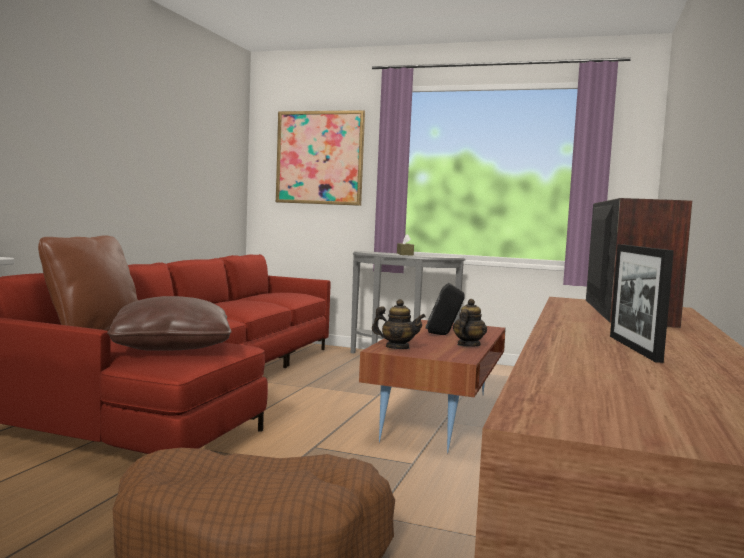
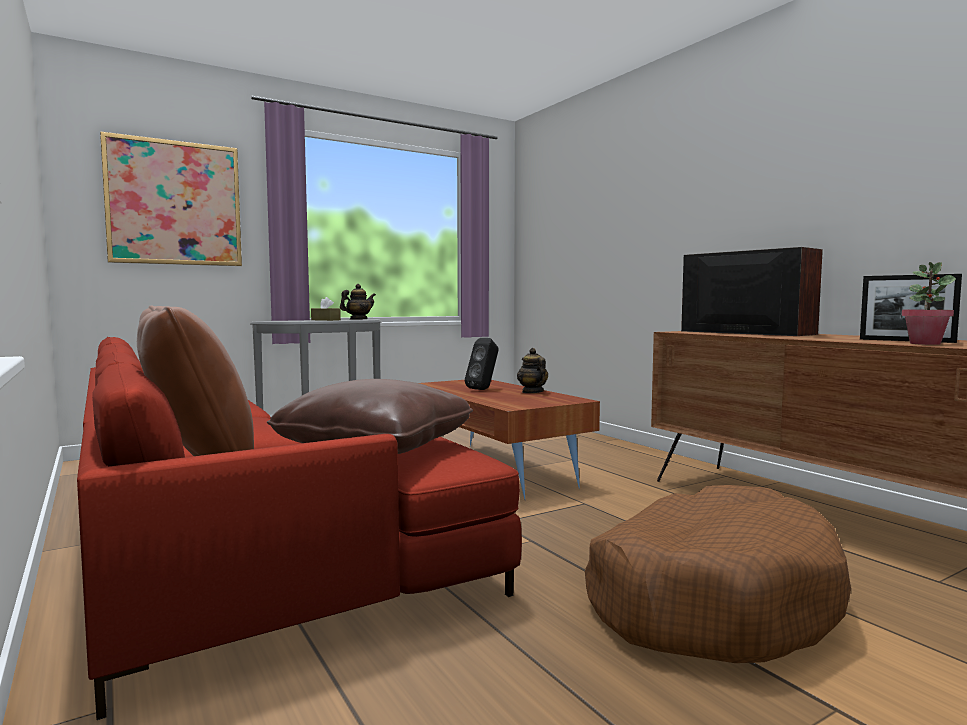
camera: 50 degrees left, 0 degrees up
(397, 347) = (511, 403): teapot -> teapot (358, 319)
(581, 351) = (925, 343): none -> potted plant

